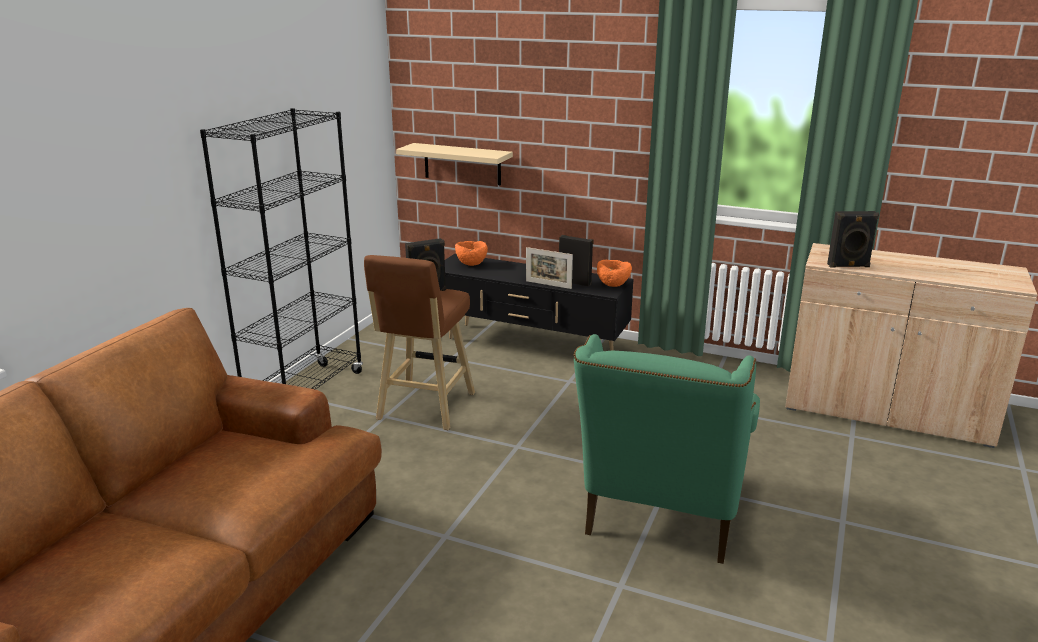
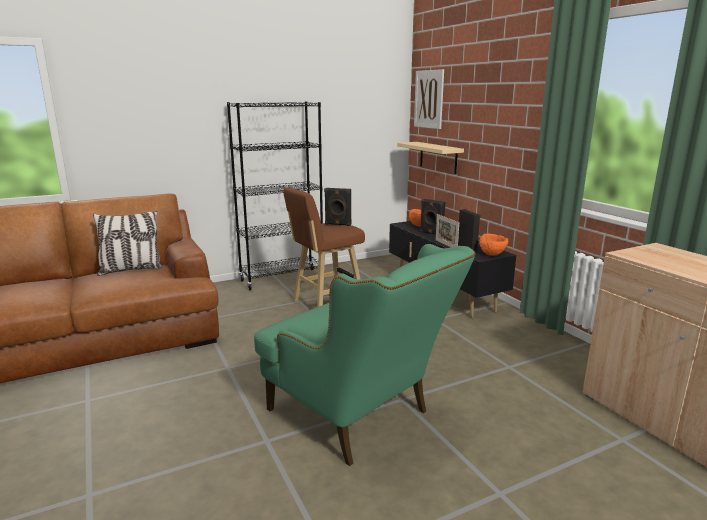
camera: 40 degrees right, 5 degrees down
(213, 456) = (131, 270): none -> pillow
(434, 83) = (429, 99): none -> picture
(661, 518) = (358, 418): green armchair -> green armchair turned 105 degrees counterclockwise
(848, 266) = (651, 261): black speaker -> black speaker (431, 233)

